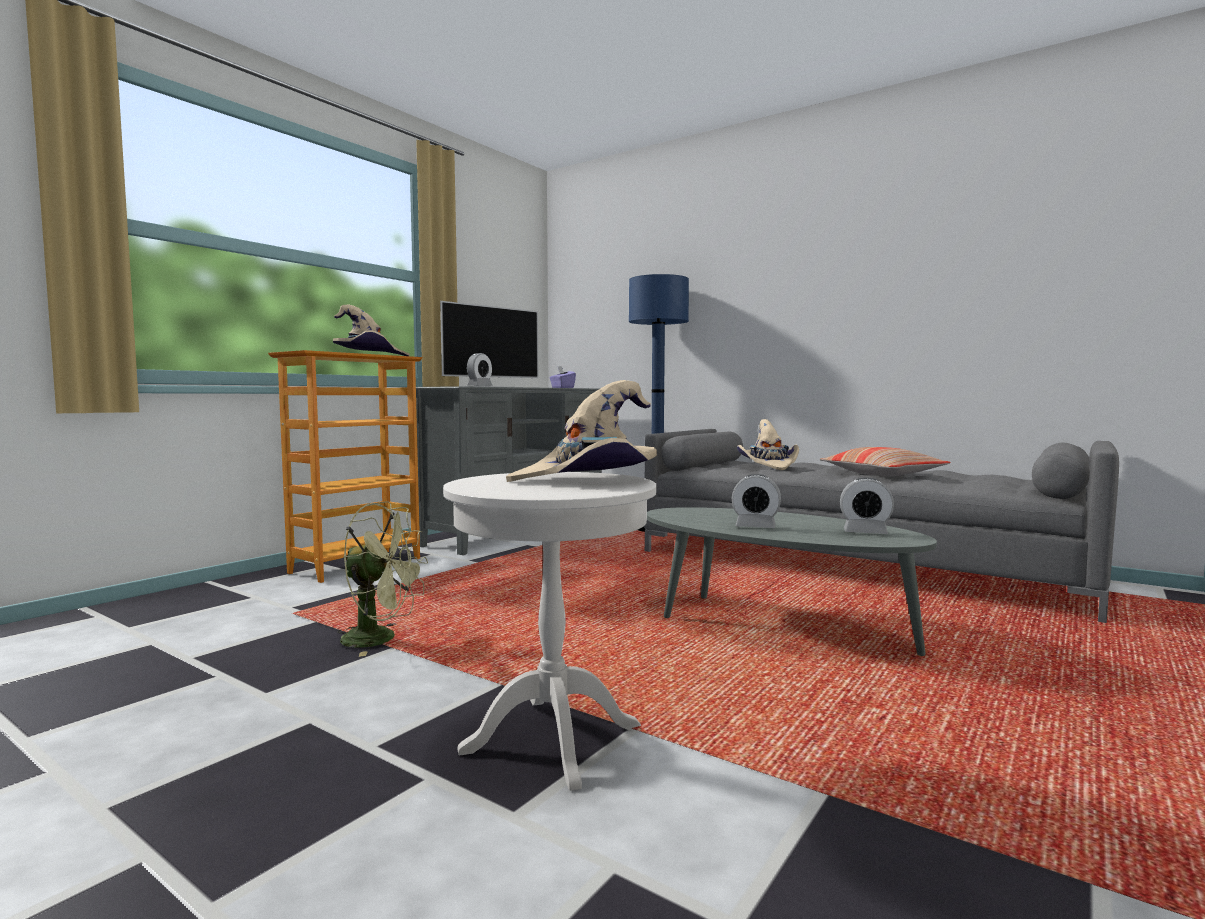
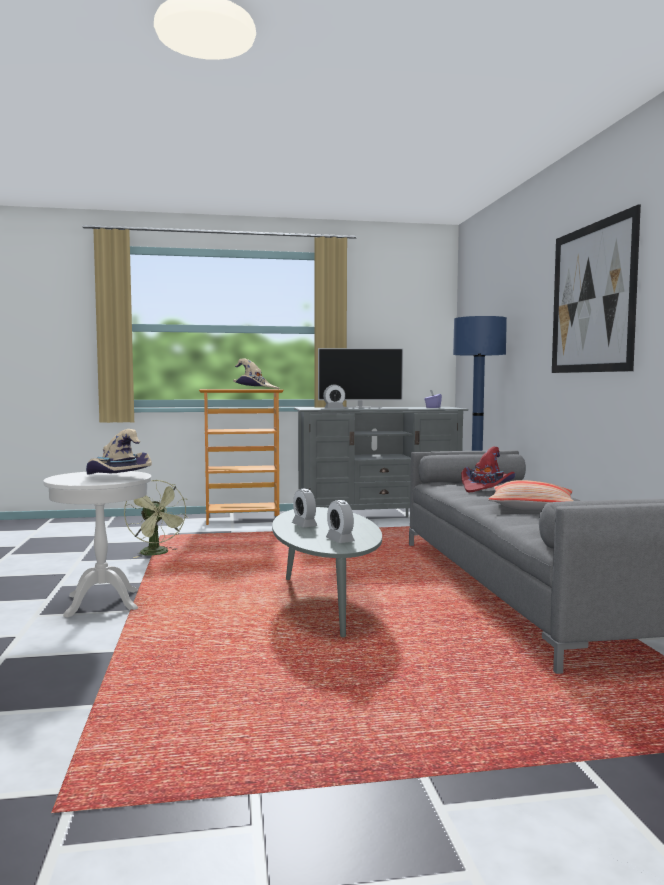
camera: 45 degrees right, 0 degrees up
(769, 466) = (486, 488): beige hat -> red hat
(855, 262) = (592, 298): none -> picture

